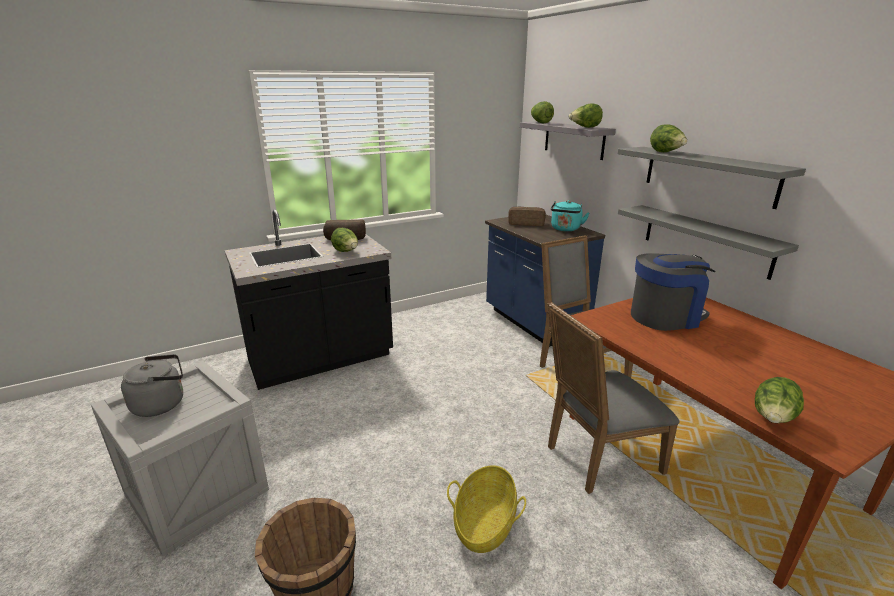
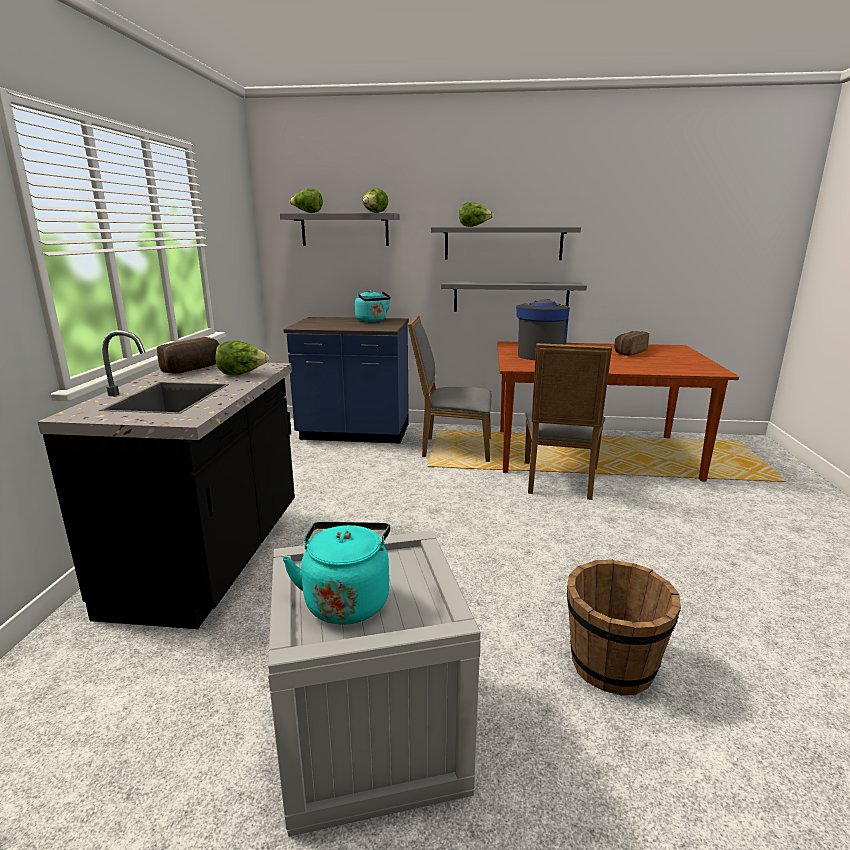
camera: 55 degrees left, 5 degrees down
(162, 403) = (347, 600): grey kettle -> turquoise kettle
(484, 523) = (590, 550): basket -> none
(526, 223) = (329, 324): bread -> bread (628, 352)
(772, 419) = (683, 371): lettuce -> none

